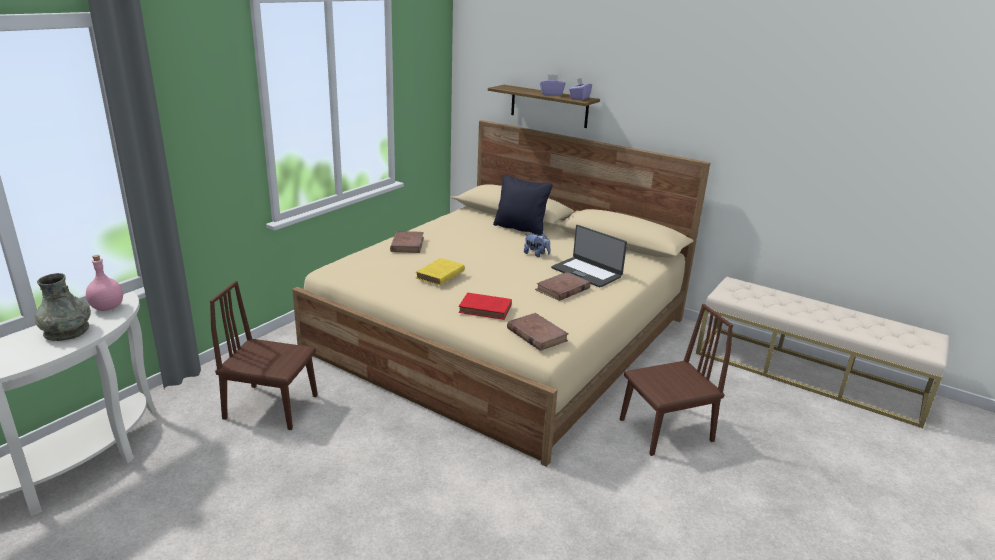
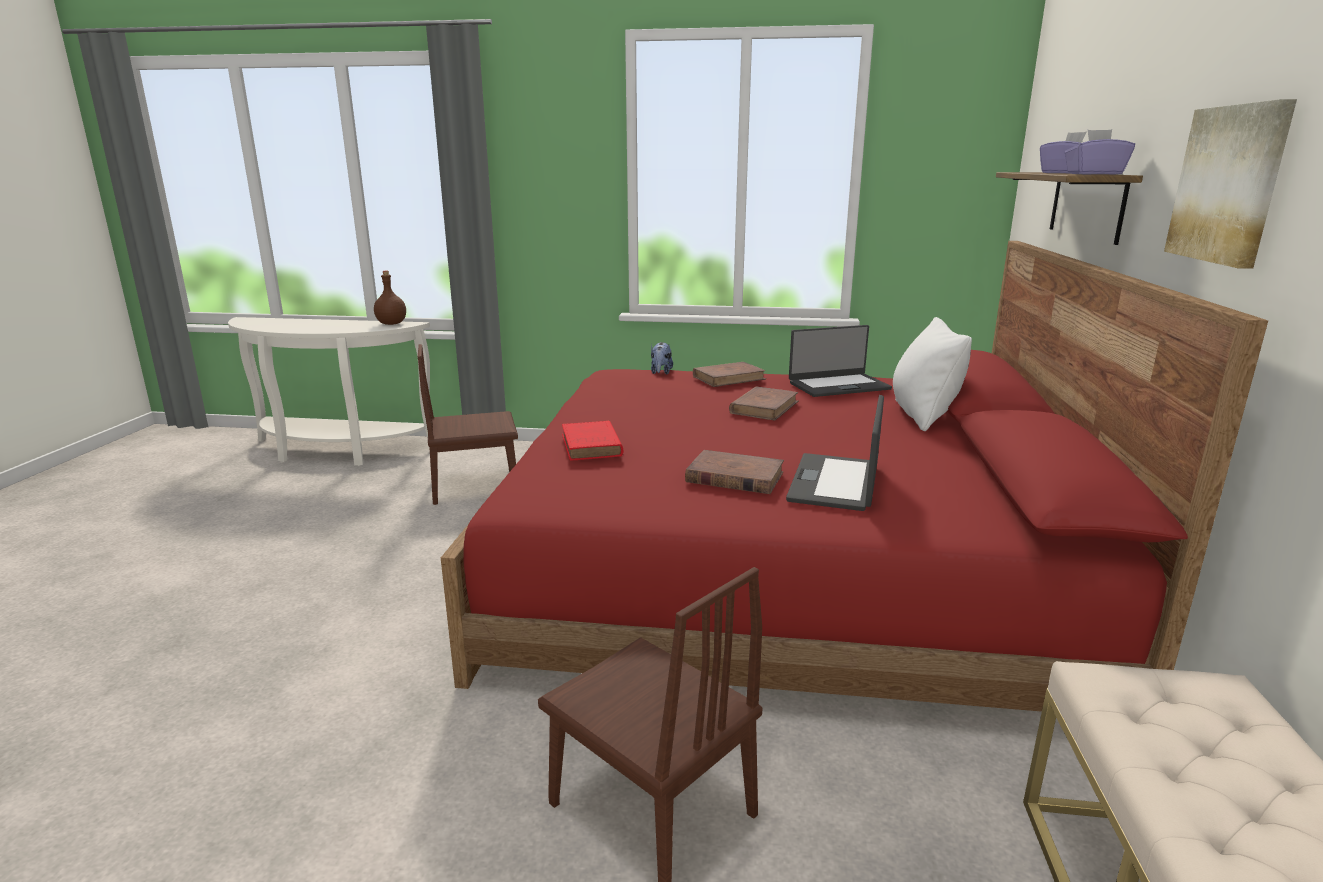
camera: 65 degrees right, 5 degrees down
(67, 331) = (342, 325): grey vase -> none
(107, 307) = (392, 323): pink bottle -> brown bottle
(271, 407) = (475, 486): brown chair -> brown chair turned 90 degrees counterclockwise
(439, 275) = (657, 405): yellow book -> none
(455, 227) = (838, 385): none -> laptop
(504, 334) = (782, 563): beige bed -> red bed
(520, 228) = (923, 415): black pillow -> white pillow
(536, 254) = (843, 441): plush toy -> plush toy (660, 372)
(536, 334) = (547, 487): brown book -> brown book (764, 407)
(665, 111) = (1229, 184): none -> picture

